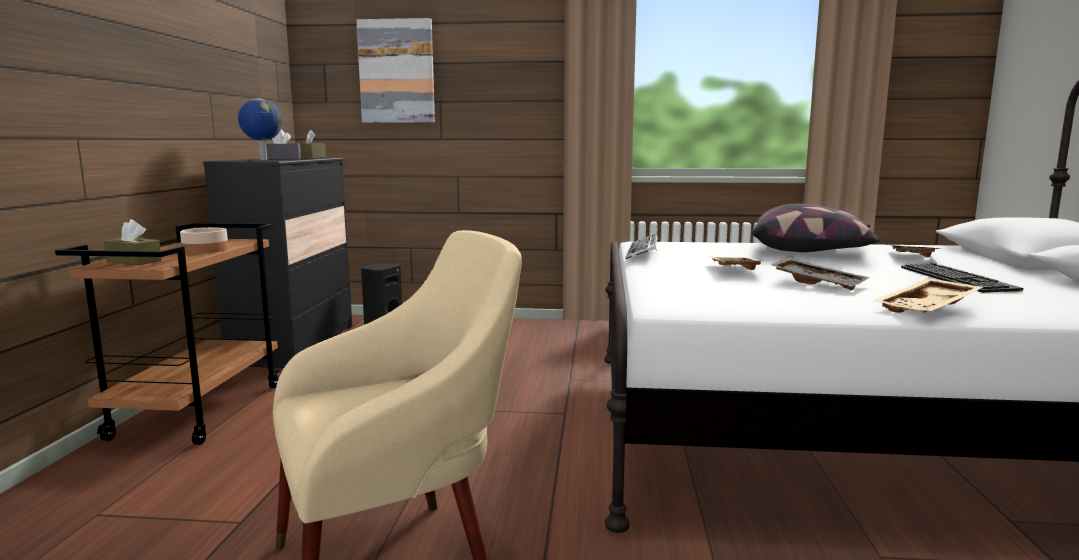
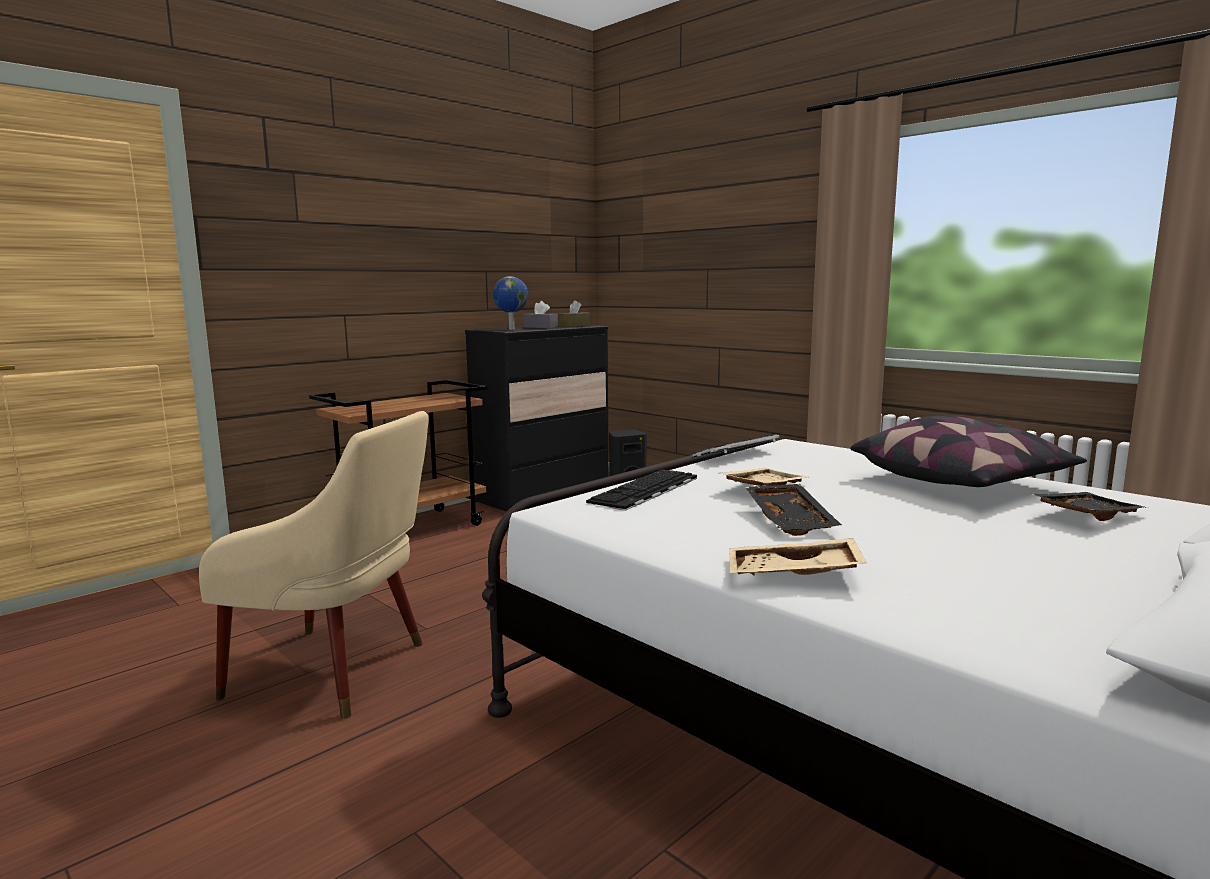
camera: 40 degrees right, 0 degrees up
(134, 261) = (357, 407): brown tissue box -> none
(205, 250) = (417, 403): bowl -> none
(397, 71) = (672, 240): picture -> none
(959, 279) = (1013, 556): keyboard -> keyboard (645, 490)

